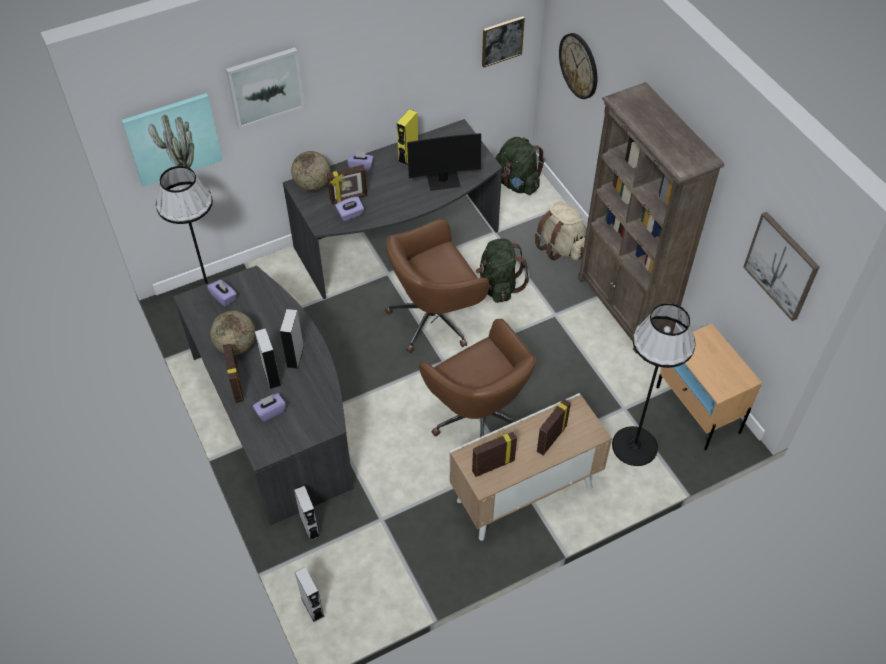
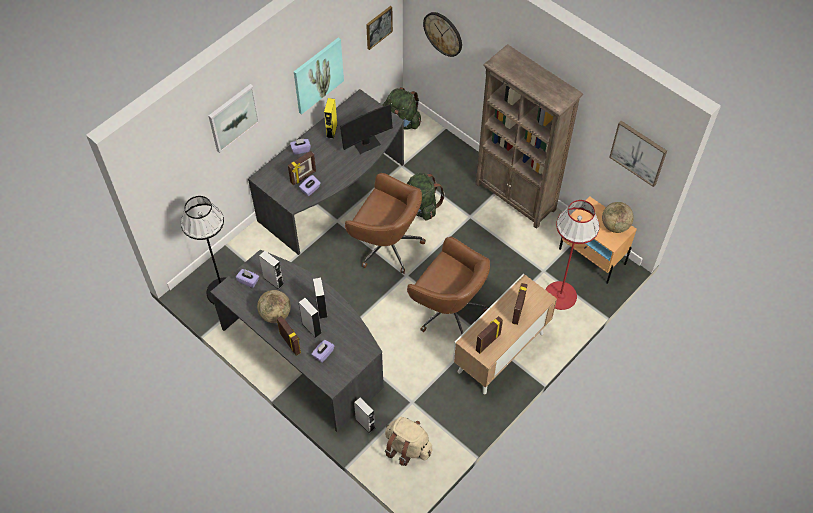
camera: 20 degrees left, 5 degrees up
(173, 139) = (177, 176): picture -> picture (318, 75)
(312, 607) = (392, 477): grey speaker -> grey speaker (273, 281)
(313, 185) = (271, 174): globe -> globe (615, 225)
(435, 318) = (386, 244): brown office chair -> brown office chair turned 105 degrees counterclockwise
(560, 247) = (453, 163): beige backpack -> beige backpack (407, 447)
(634, 446) = (560, 295): black floor lamp -> red floor lamp

